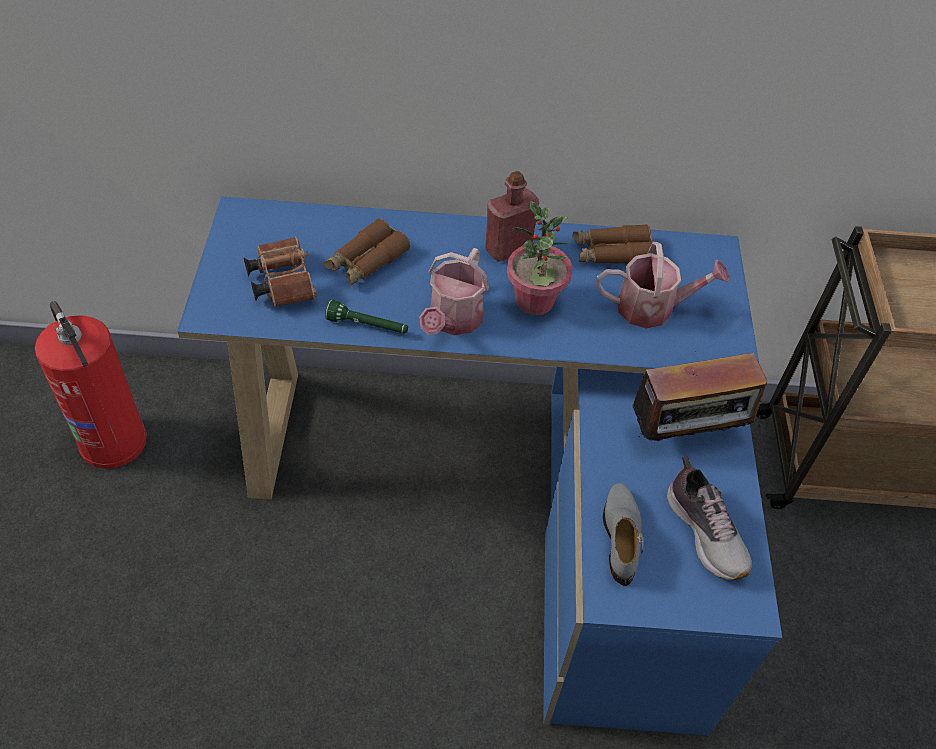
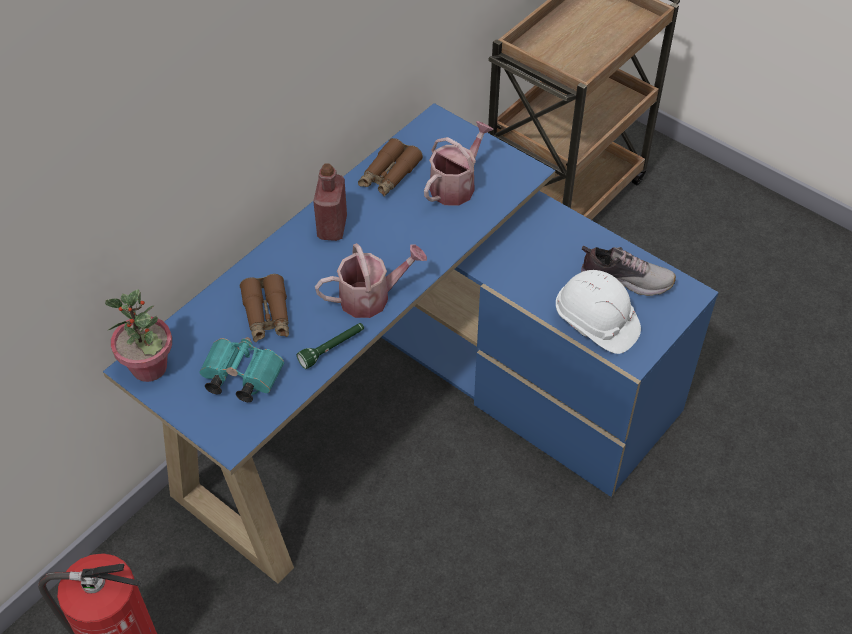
camera: 50 degrees left, 0 degrees up
(282, 281) = (239, 378): brown binoculars -> turquoise binoculars
(452, 321) = (371, 297): watering can -> watering can turned 75 degrees counterclockwise
(534, 302) = (395, 243): potted plant -> potted plant (149, 368)
(621, 536) = (596, 323): grey shoe -> white hard hat
(687, 435) = (549, 242): radio -> none

